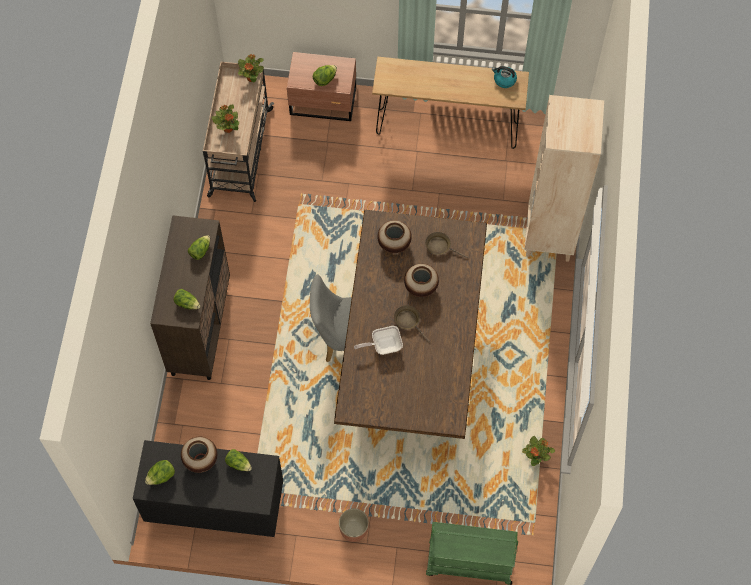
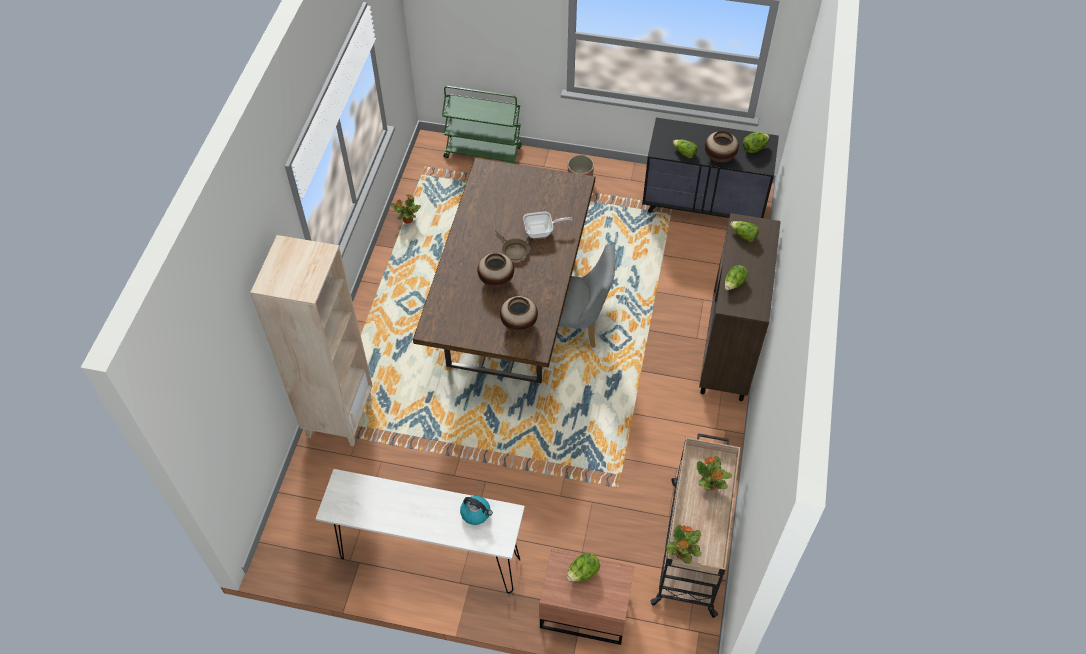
camera: 175 degrees left, 10 degrees down
(440, 246) = (469, 318): brown frying pan -> none
(447, 128) = (430, 558): brown console table -> white console table
(504, 80) = (350, 509): kettle -> kettle (476, 513)

